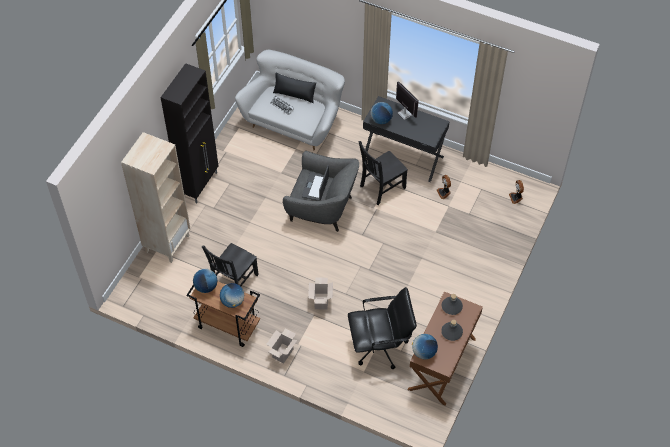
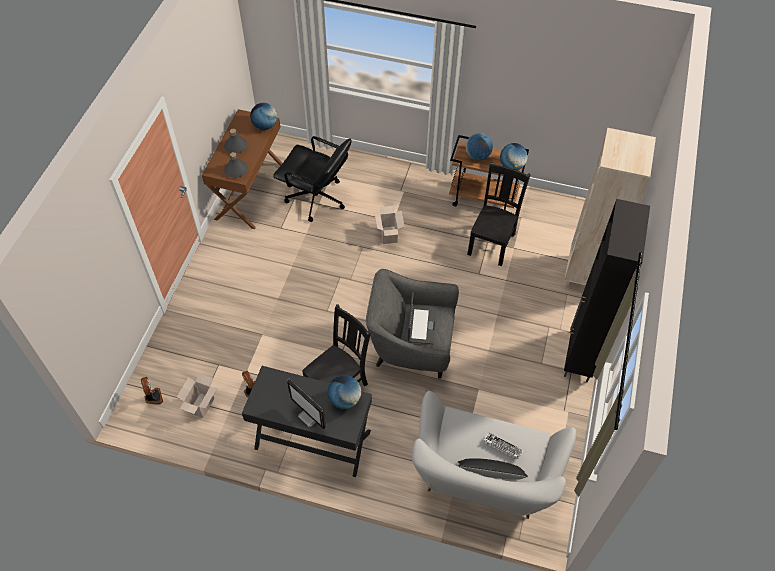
camera: 170 degrees right, 0 degrees up
(282, 352) = (418, 182): cardboard box -> cardboard box (201, 406)
(380, 347) = (316, 199): black office chair -> black office chair turned 135 degrees counterclockwise

